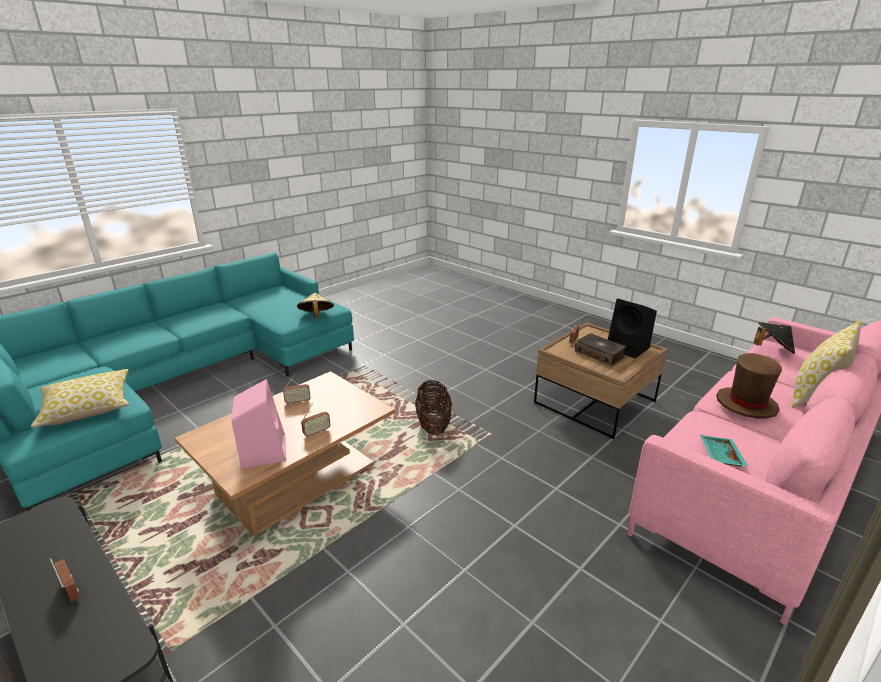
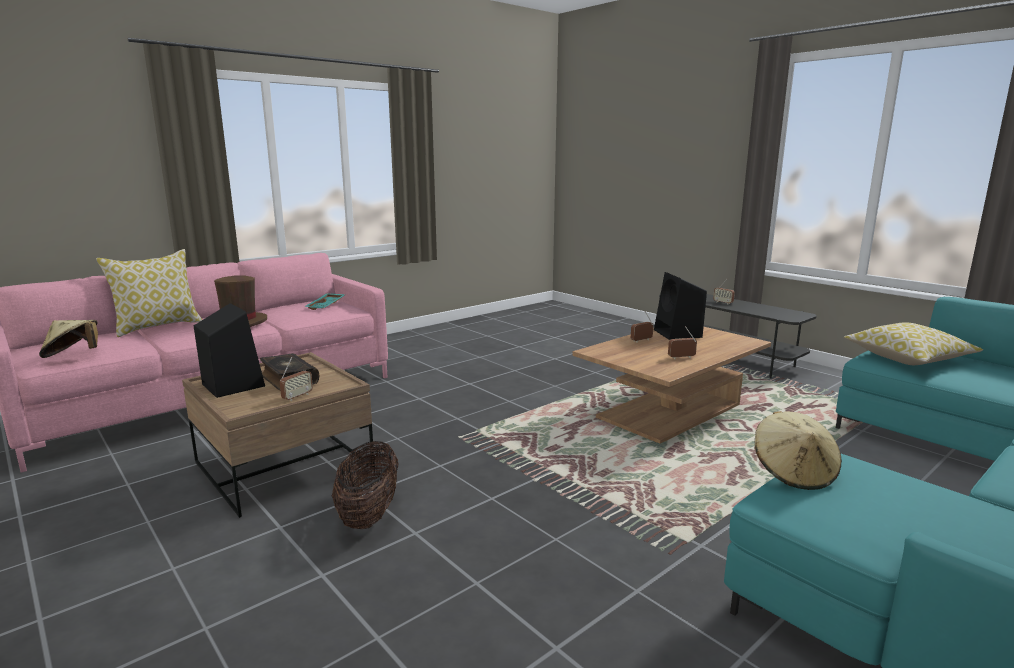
camera: 175 degrees left, 10 degrees down
(263, 450) = (678, 334): pink speaker -> black speaker
(433, 425) = (529, 449): basket -> basket (369, 513)
(772, 350) = (73, 355): black hat -> beige hat

